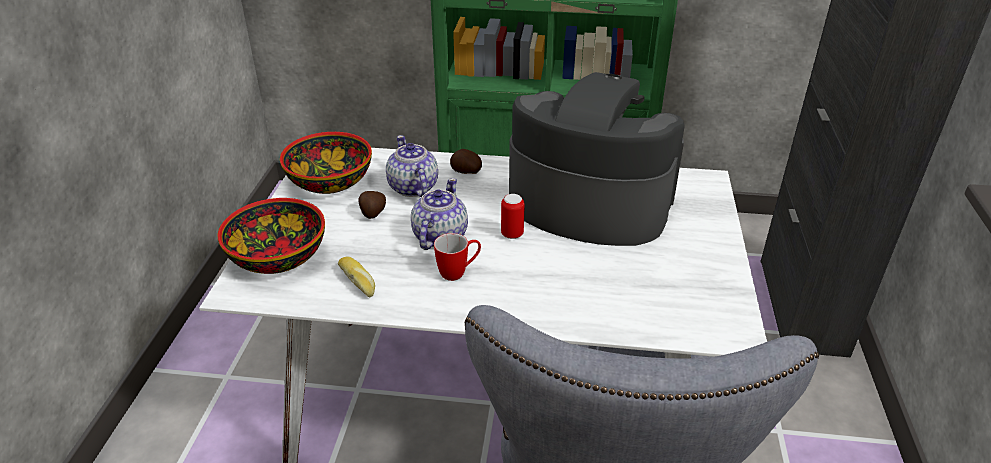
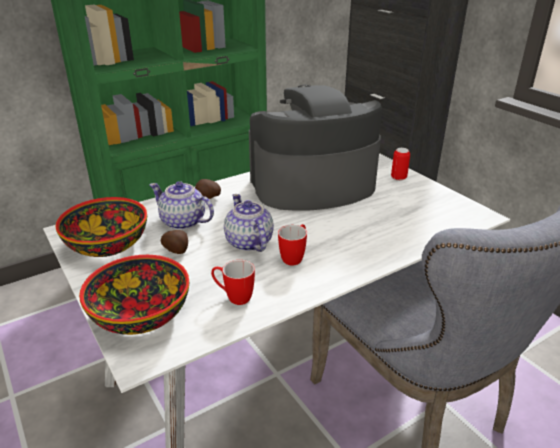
camera: 40 degrees left, 5 degrees down
(359, 281) = (233, 297): bread -> mug
(512, 234) = (294, 220): can -> can (398, 178)

